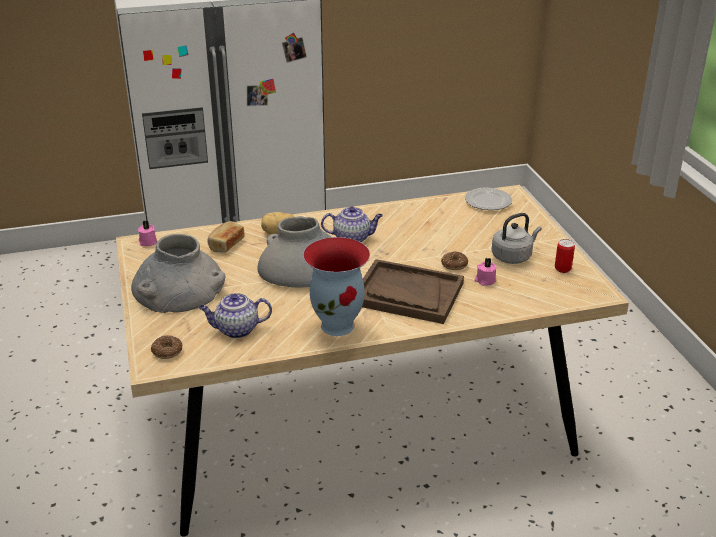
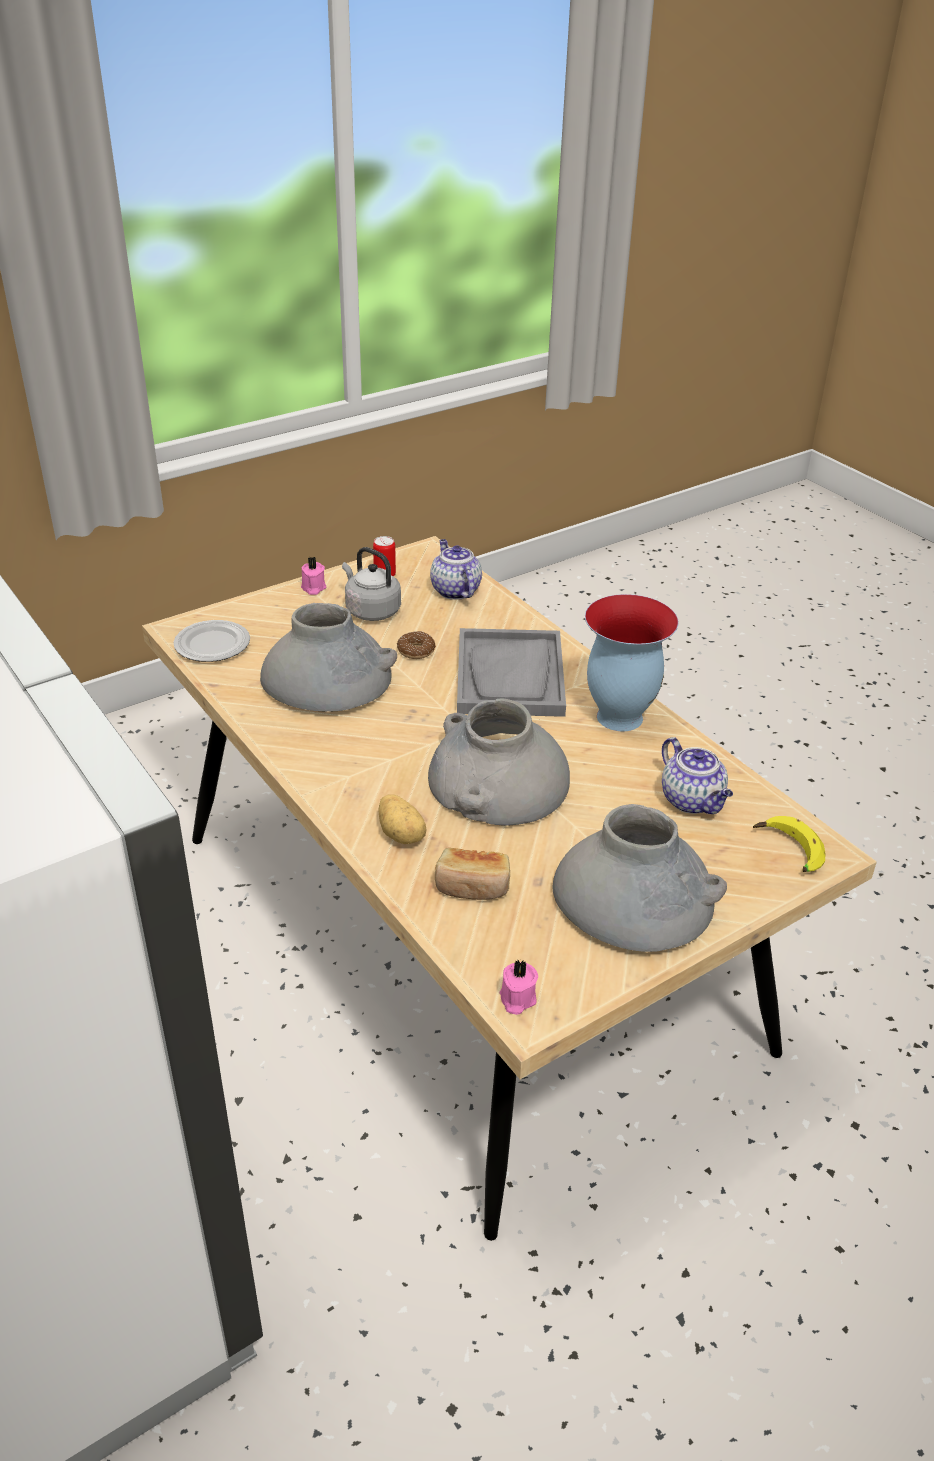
camera: 110 degrees left, 5 degrees up
(167, 351) = (788, 851): donut -> banana
(352, 238) = (384, 750): teapot -> teapot (454, 590)
(407, 294) = (510, 676): brown tray -> grey tray
(434, 231) = (326, 679): none -> grey vase
(485, 280) = (443, 624): pink candle -> pink candle (313, 588)

